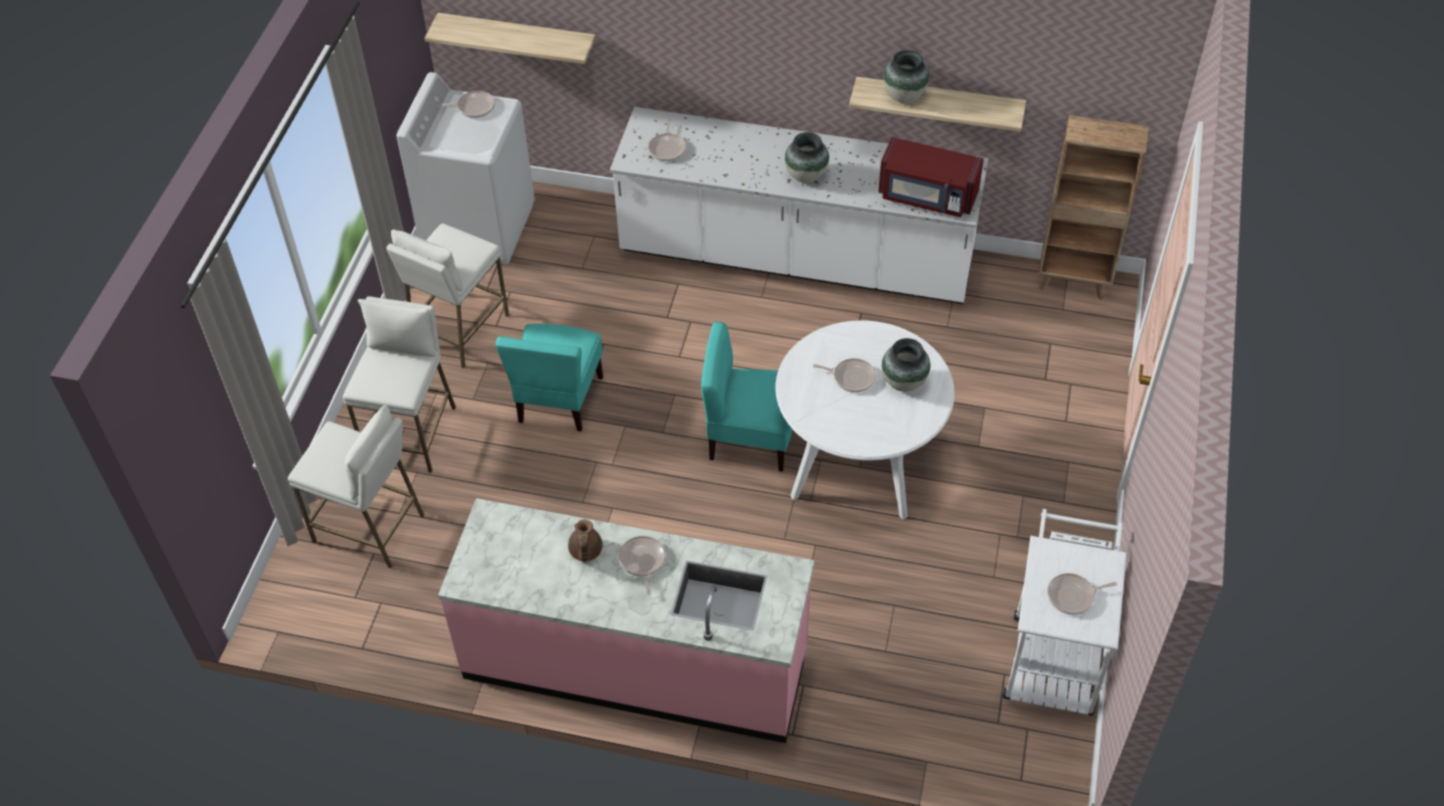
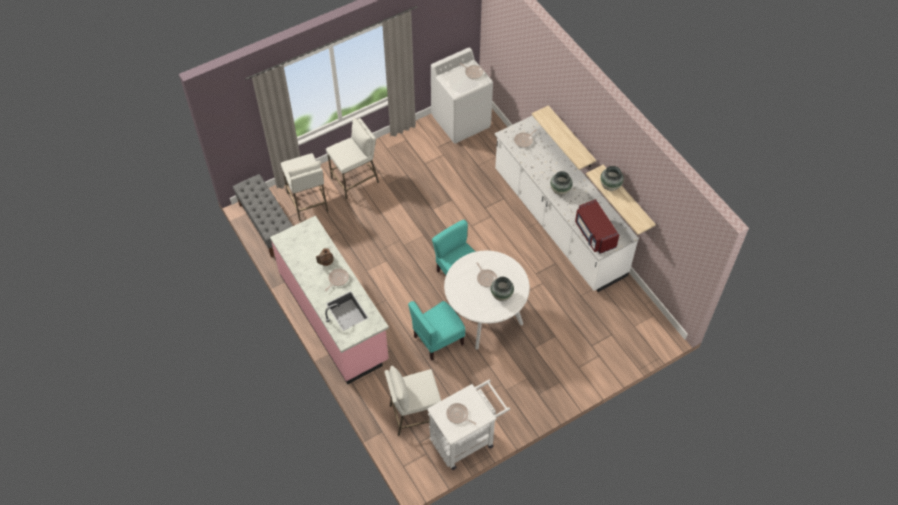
camera: 45 degrees right, 5 degrees up
(339, 620) = (267, 225): none -> grey bench
(459, 330) = (411, 155): white stool -> white stool (414, 415)
(518, 37) = (505, 56): shelf -> shelf (571, 138)
(559, 400) = (414, 208): turquoise chair -> turquoise chair (438, 340)
(1074, 281) = (653, 319): brown bookcase -> none

